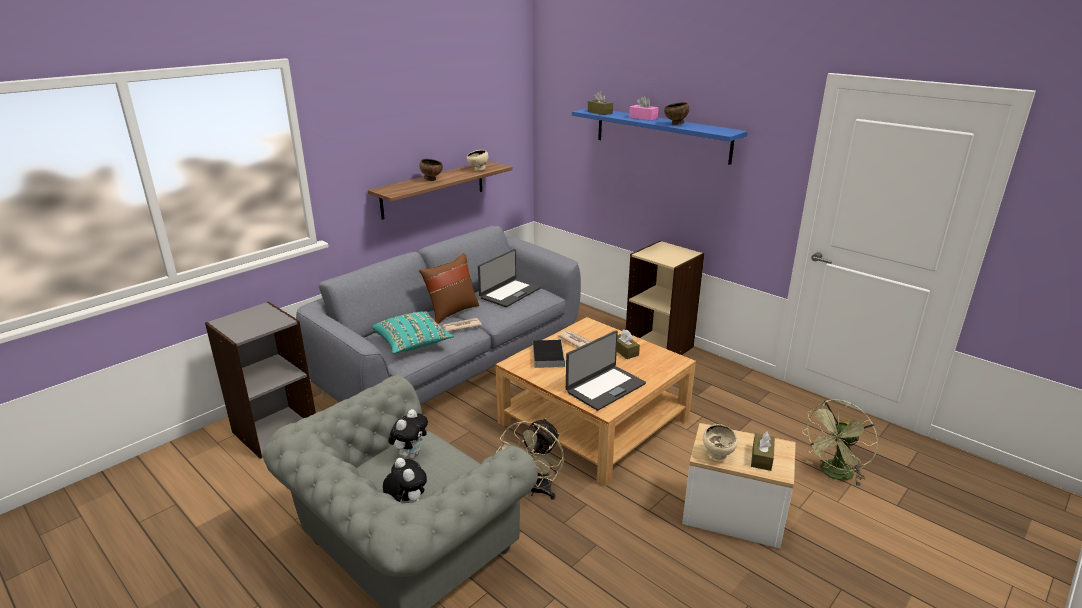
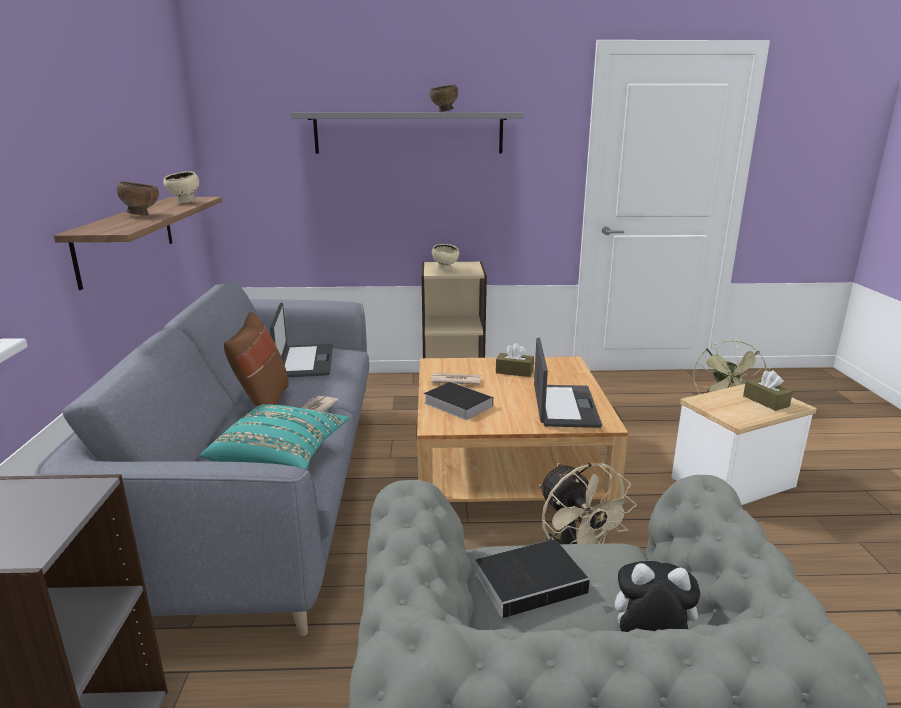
camera: 45 degrees left, 5 degrees down
(410, 454) = (533, 581): plush toy -> book
(600, 112) = (328, 112): brown tissue box -> none
(643, 118) = (391, 112): pink tissue box -> none
(661, 134) = (408, 133): blue shelf -> grey shelf
(718, 456) = (744, 415): beige bowl -> beige bowl (446, 269)

